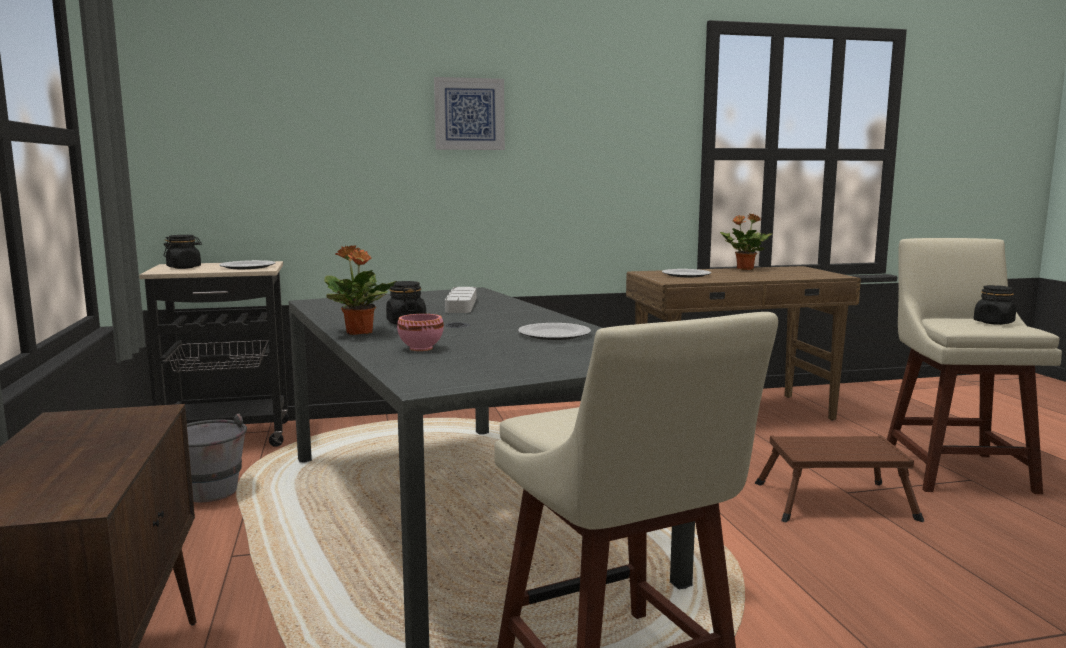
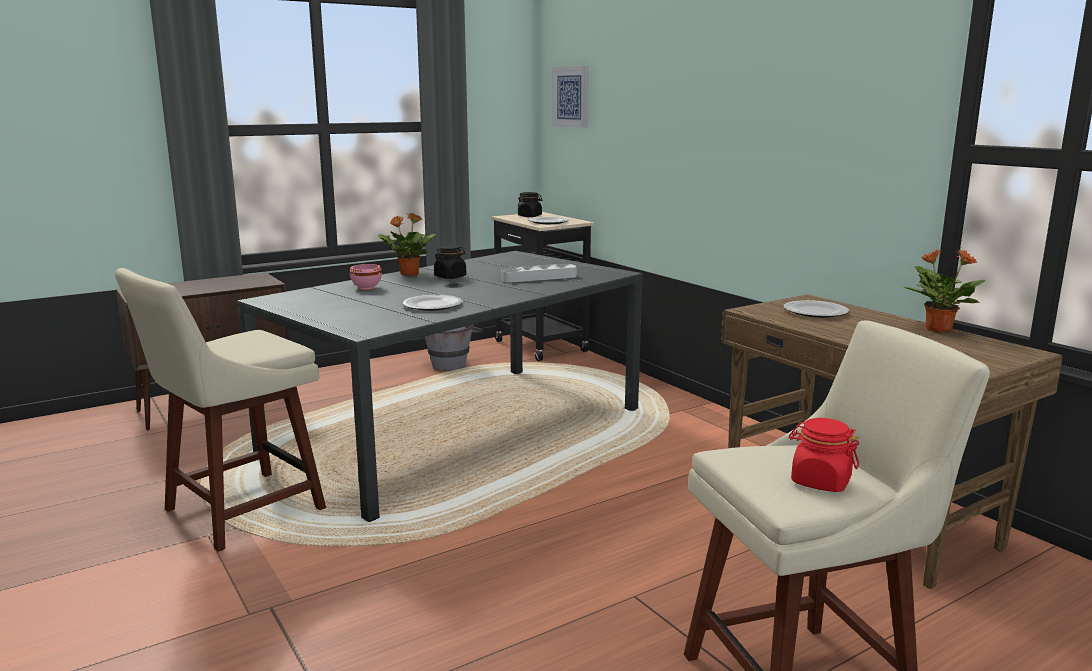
camera: 70 degrees right, 5 degrees up
(469, 114) = (712, 99): picture -> picture (571, 97)
(833, 501) = (599, 586): brown step ladder -> none
(993, 322) = (820, 481): black jar -> red jar

